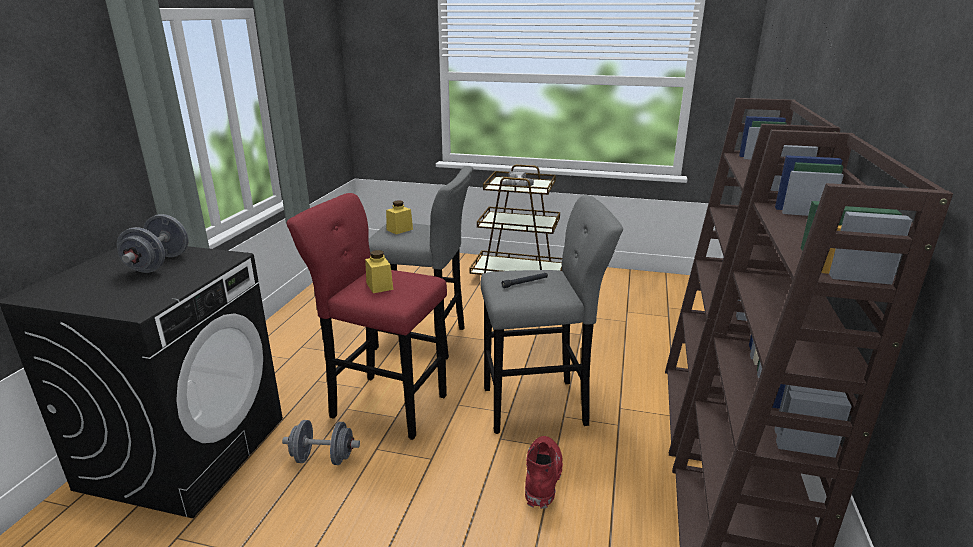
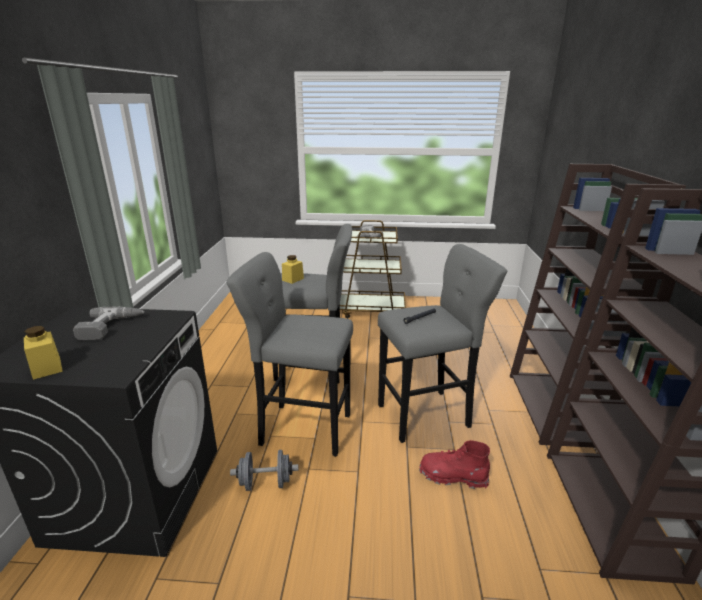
camera: 10 degrees left, 0 degrees up
(159, 263) = (111, 327): grey dumbbell -> power drill
(379, 286) = (302, 330): yellow jar -> yellow jar (47, 368)
(384, 404) = (301, 428): red stool -> grey stool
(542, 478) = (452, 476): red boot -> red boot turned 75 degrees counterclockwise

